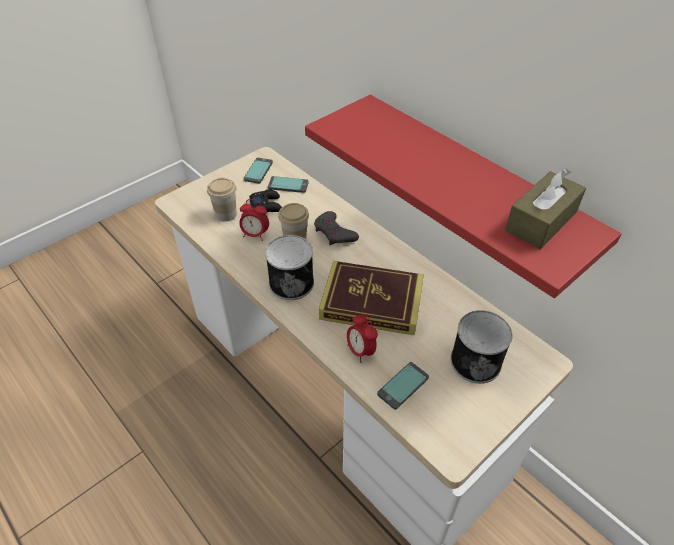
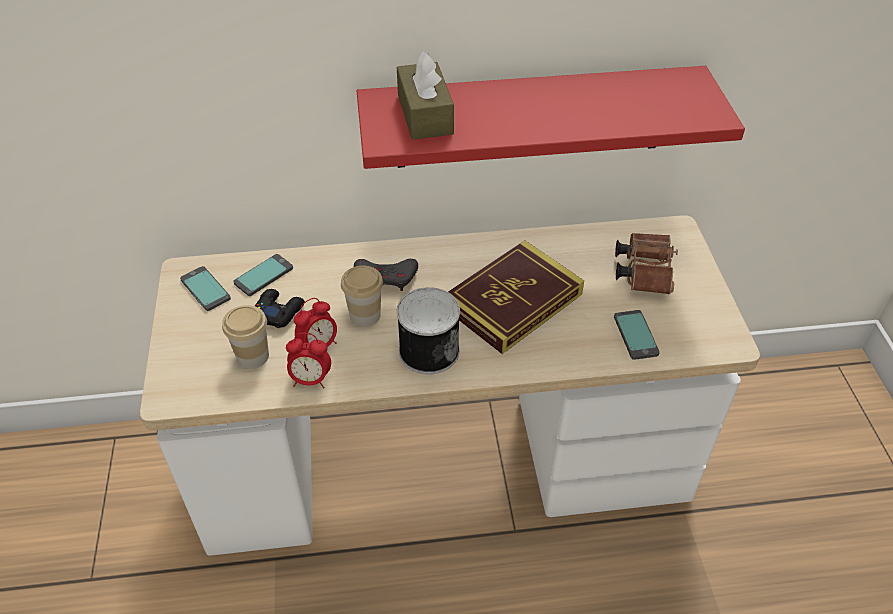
camera: 55 degrees left, 0 degrees up
(360, 351) = (570, 343): alarm clock -> alarm clock (311, 380)
(475, 360) = (643, 271): can -> brown binoculars
(541, 221) = (659, 93): brown tissue box -> brown tissue box (425, 114)

